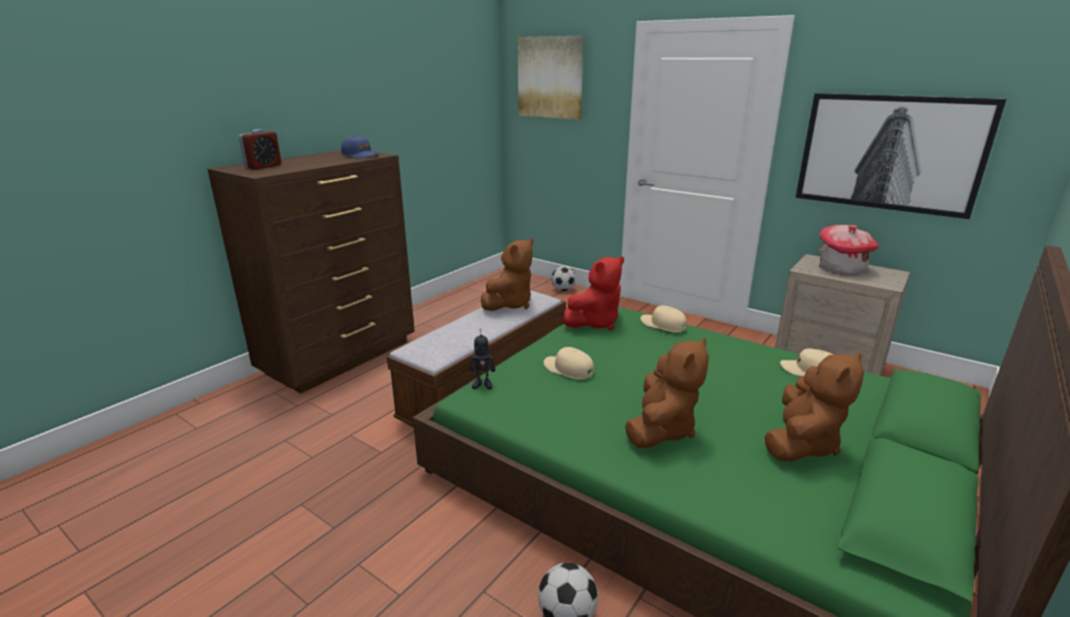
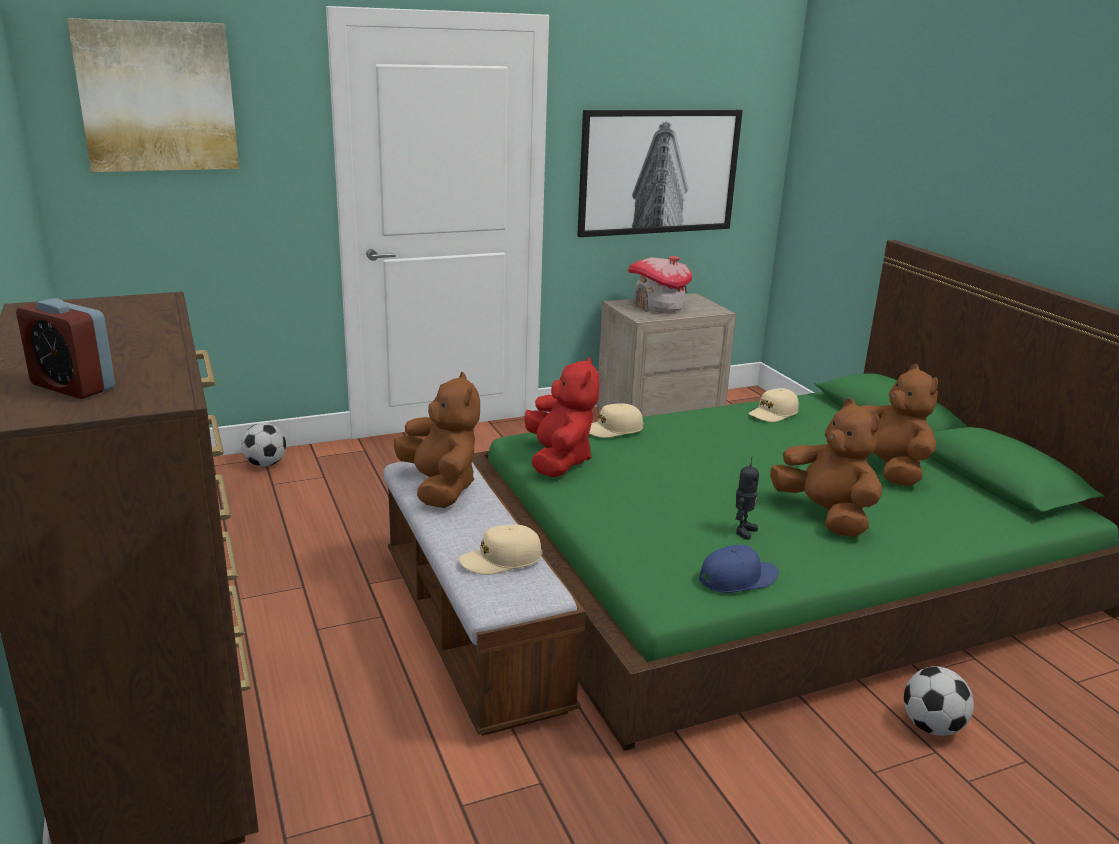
camera: 60 degrees left, 0 degrees up
(263, 166) = (73, 386): alarm clock -> alarm clock turned 150 degrees clockwise
(360, 156) = (128, 311): blue cap -> blue cap (738, 578)
(482, 384) = (645, 581): toy robot -> toy robot (743, 531)
(568, 369) = (660, 517): beige cap -> beige cap (501, 560)

